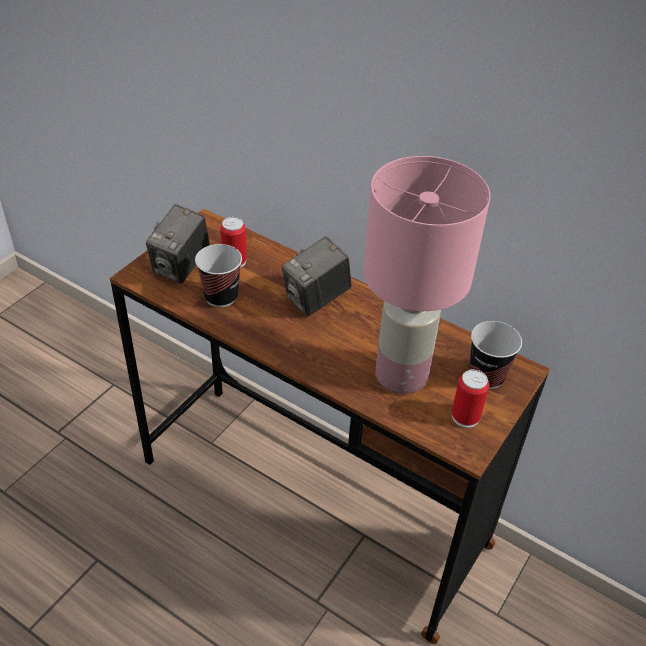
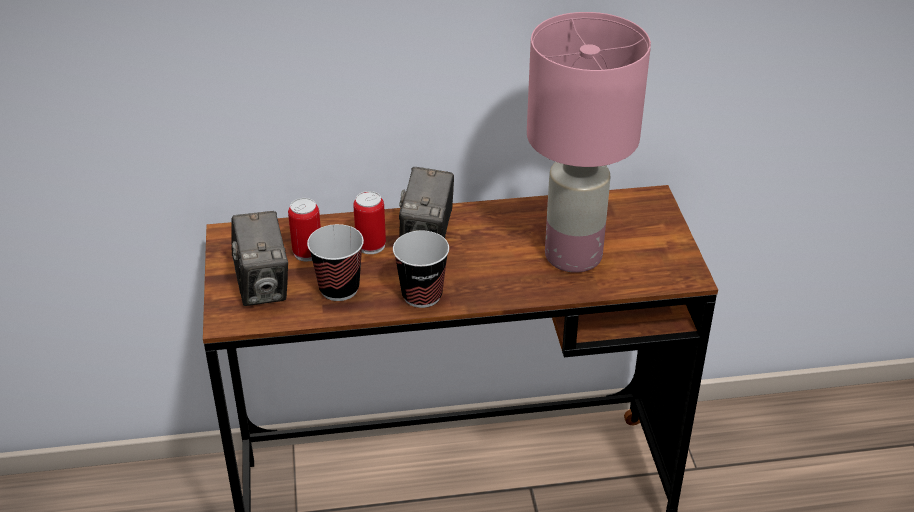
camera: 40 degrees left, 5 degrees down
(465, 417) = (657, 255): can -> can (371, 245)
(486, 376) = (634, 217): cup -> cup (422, 295)

